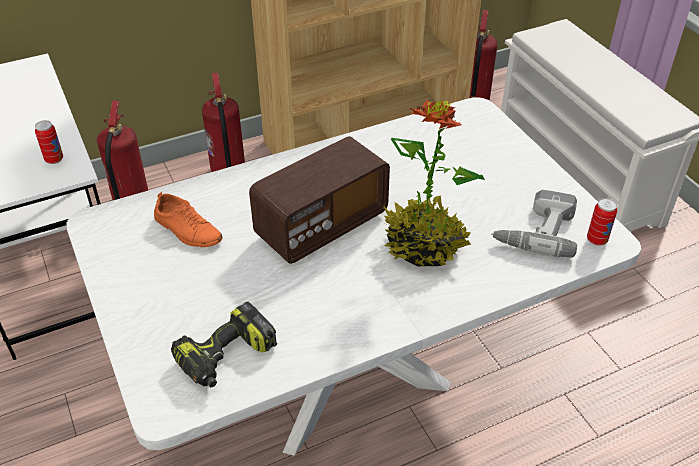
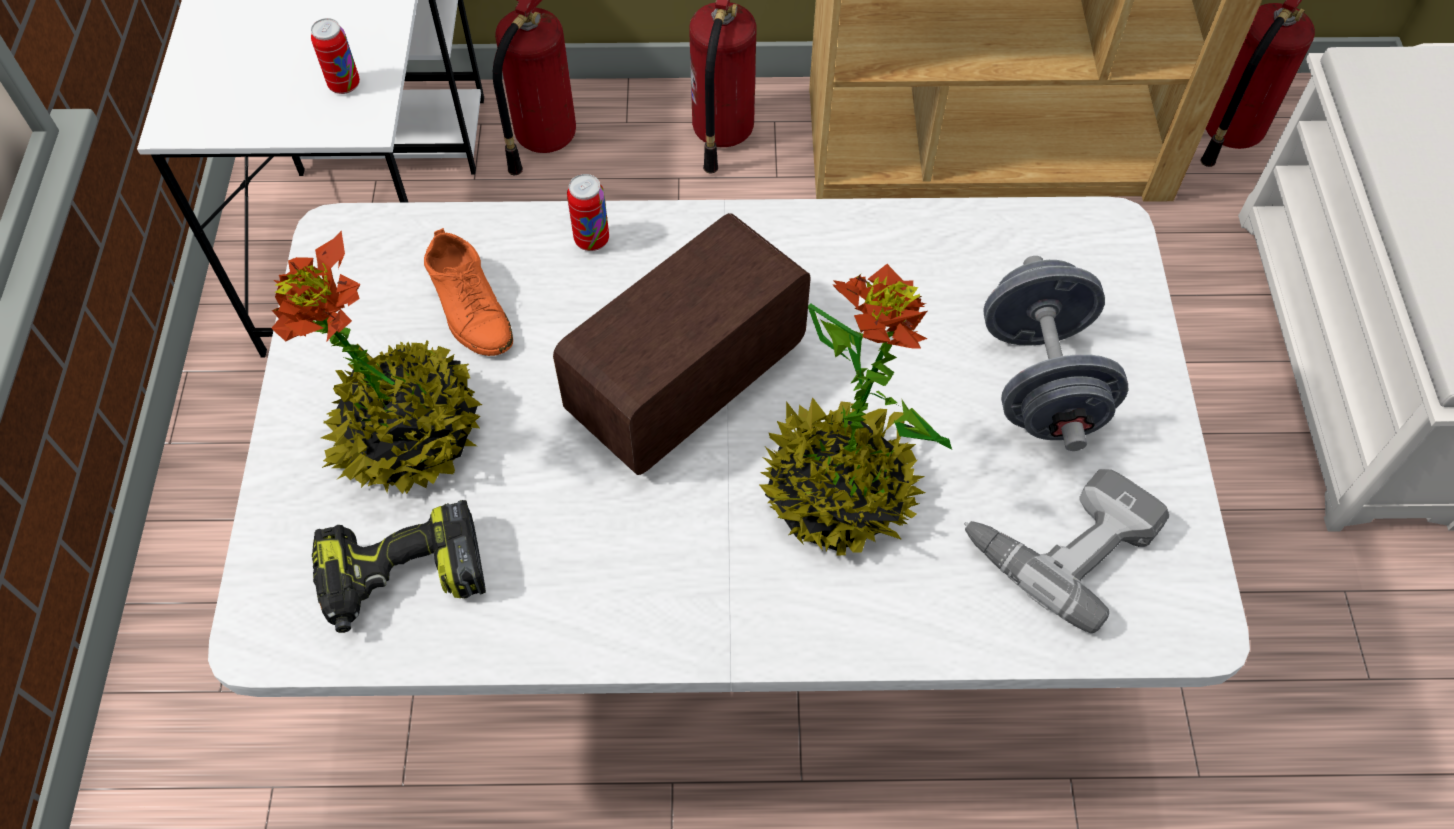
camera: 25 degrees right, 15 degrees up
(188, 294) = (407, 433): none -> potted plant
(321, 225) = (688, 381): radio -> radio turned 150 degrees clockwise
(485, 174) = (1041, 382): none -> grey dumbbell
(597, 240) = (1167, 610): can -> can (591, 240)

